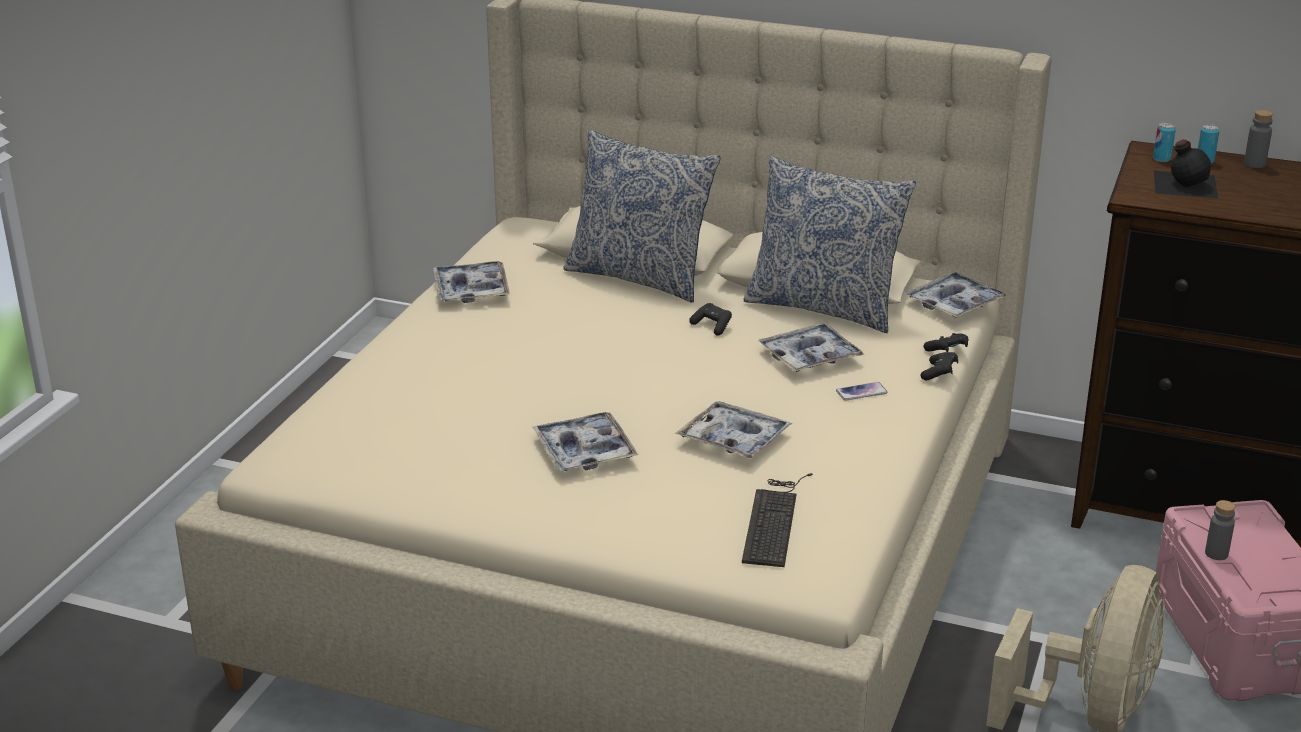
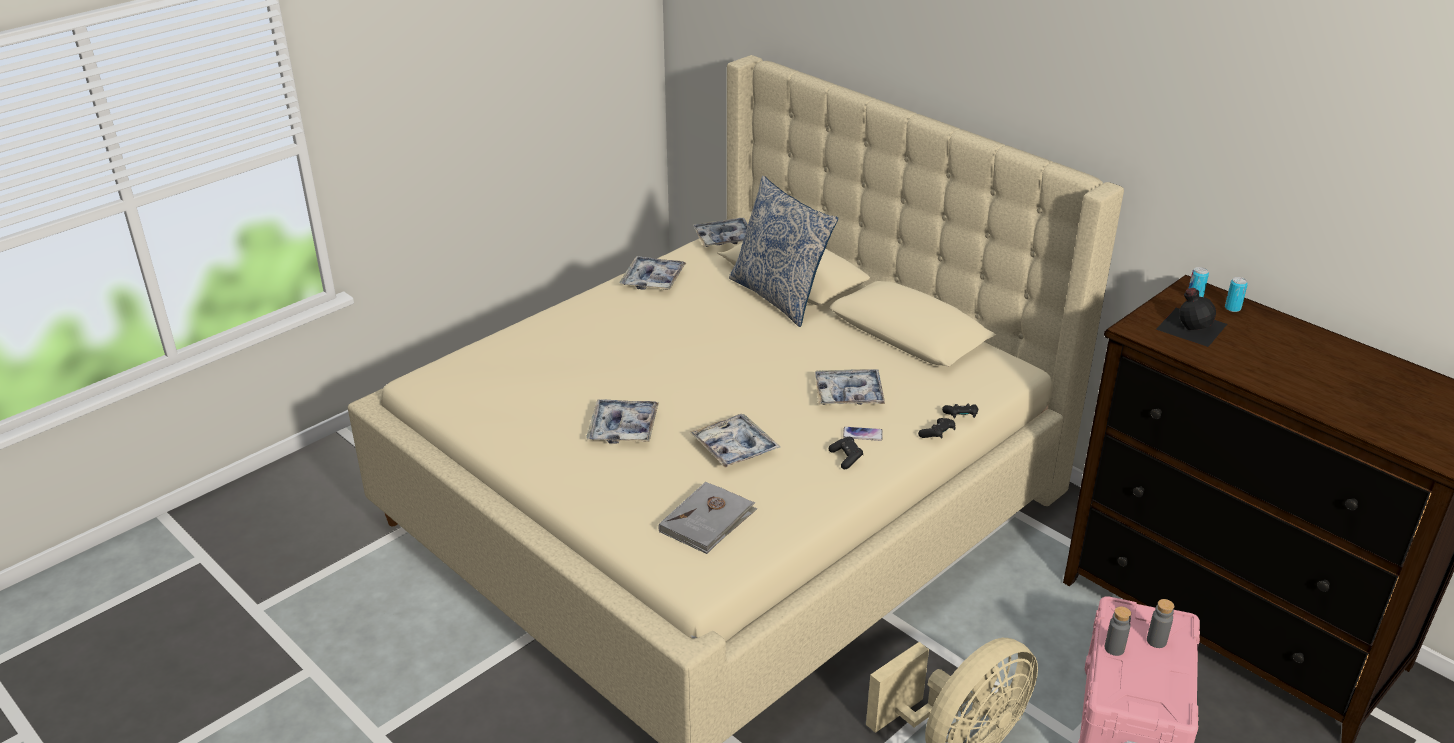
camera: 25 degrees right, 5 degrees up
(712, 326) = (798, 350): black game controller -> black game controller (846, 458)
(774, 519) = (708, 521): keyboard -> grey book
(824, 307) = (896, 355): pillow -> none
(954, 304) = (1002, 377): tray -> tray (724, 238)
(1254, 164) = (1276, 321): grey bottle -> grey bottle (1156, 641)

